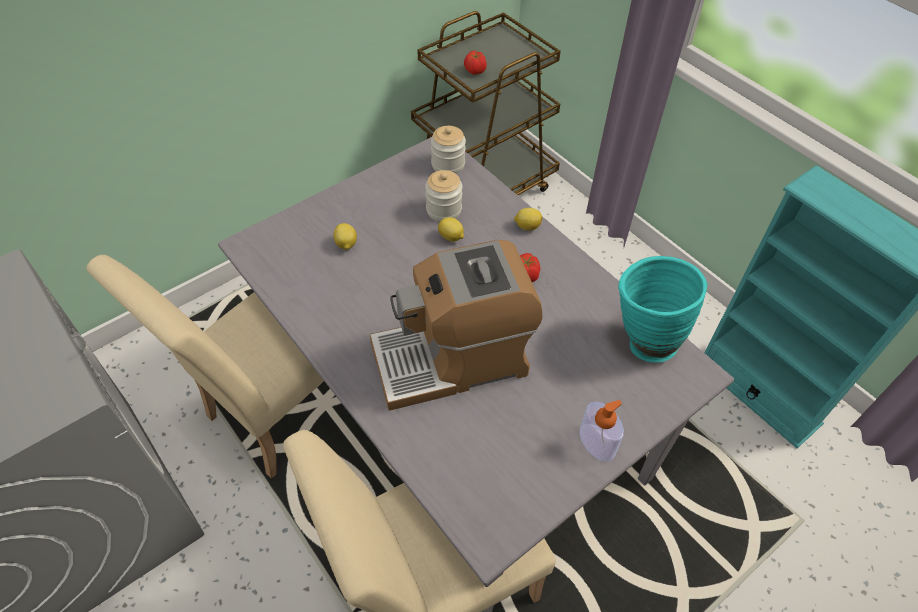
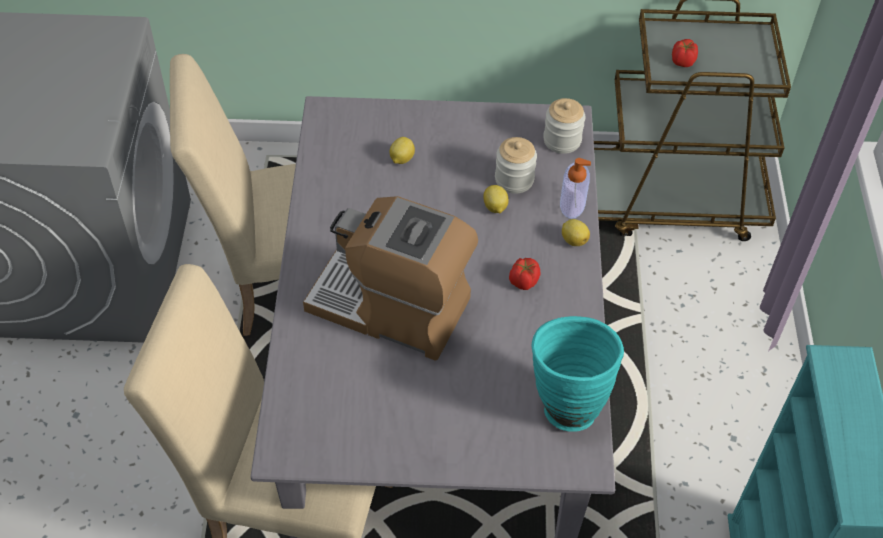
camera: 40 degrees right, 0 degrees up
(597, 442) = (436, 449): soap dispenser -> soap dispenser (572, 203)

